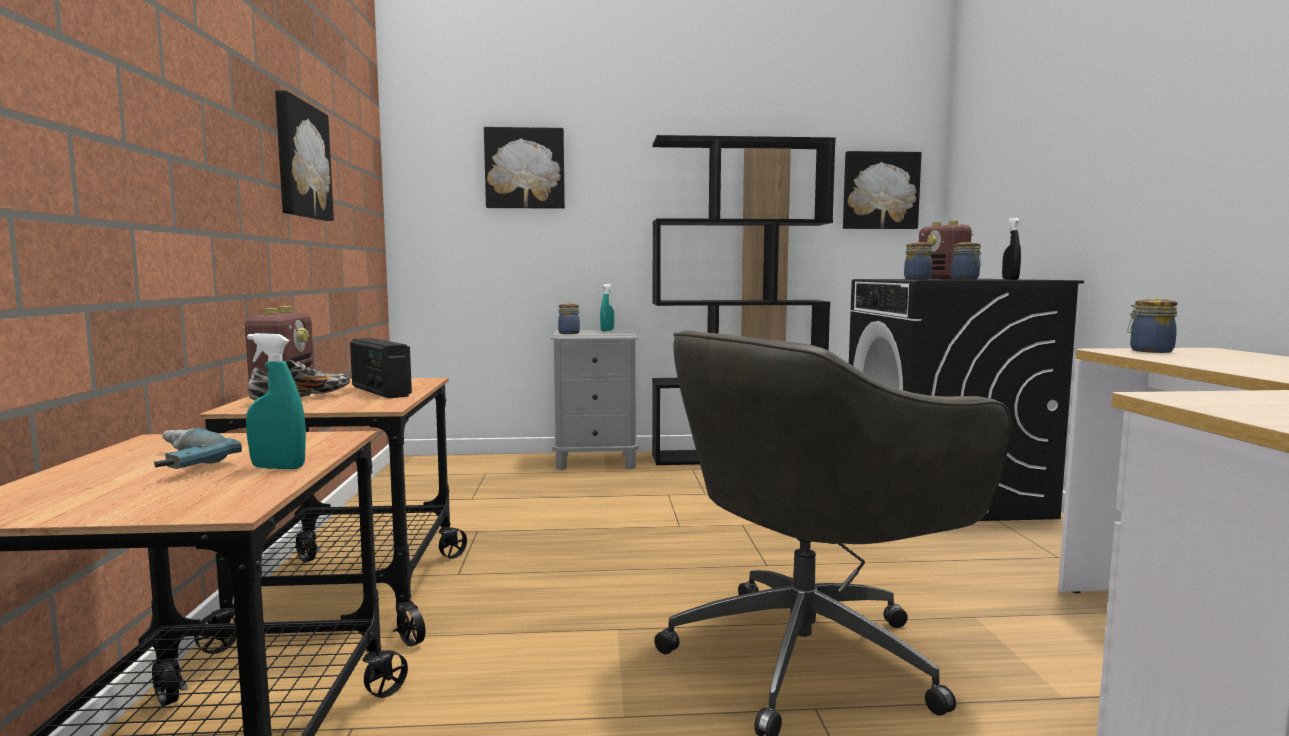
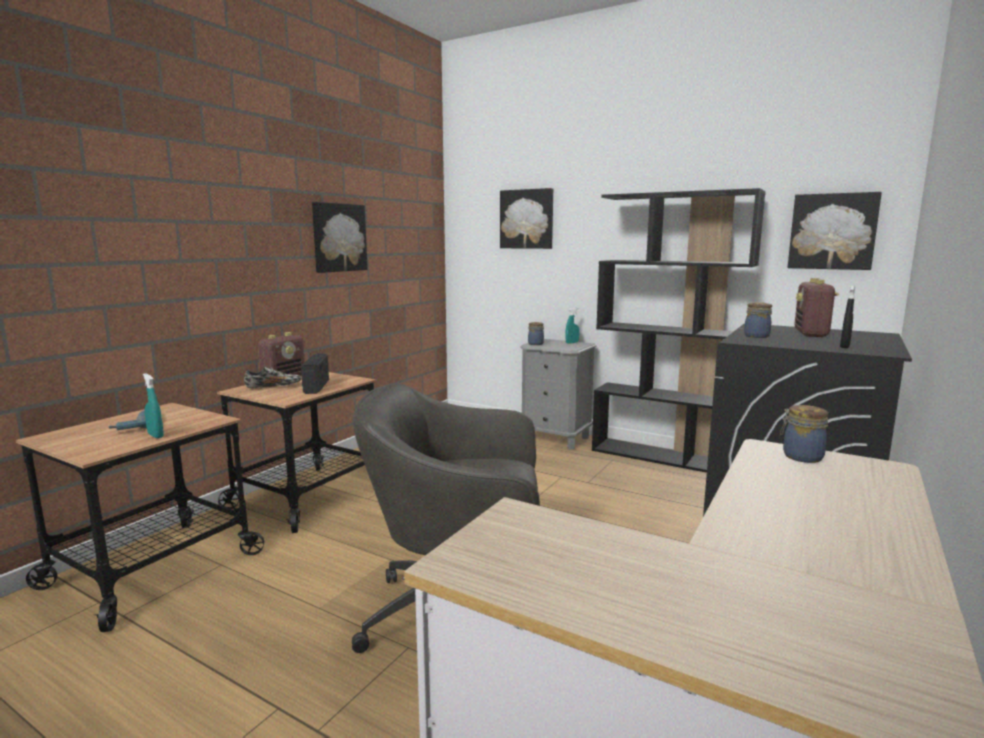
camera: 35 degrees right, 5 degrees up
(966, 279) = (803, 341): jar -> none

